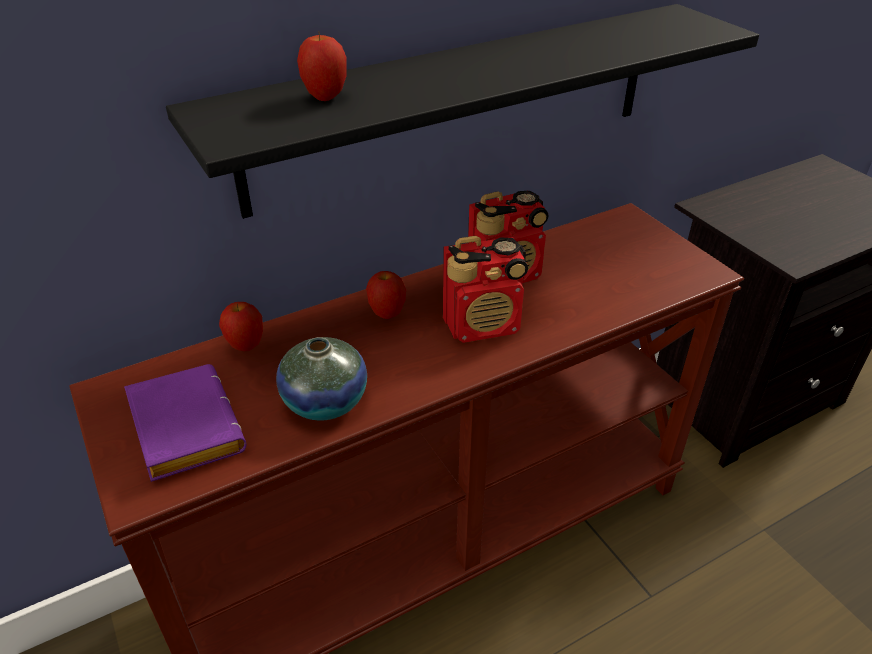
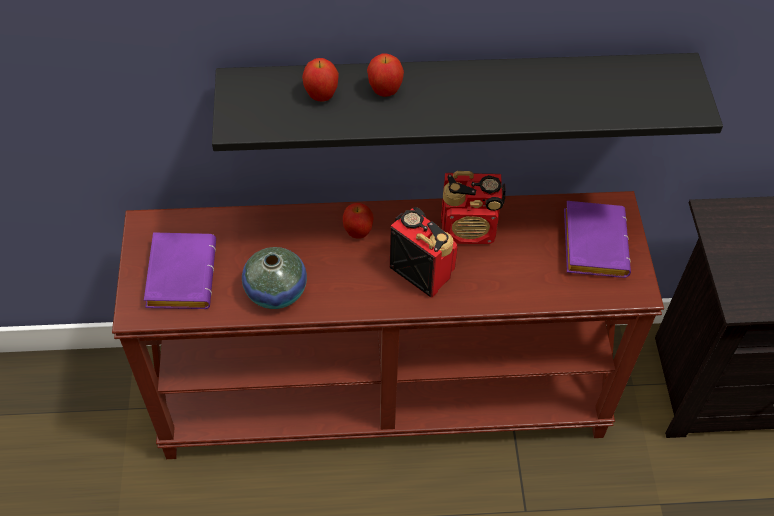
camera: 25 degrees right, 15 degrees up
(246, 346) = (247, 222): apple -> apple (385, 91)
(483, 325) = (421, 271): radio -> radio turned 150 degrees counterclockwise
(631, 249) = (591, 242): none -> purple book

